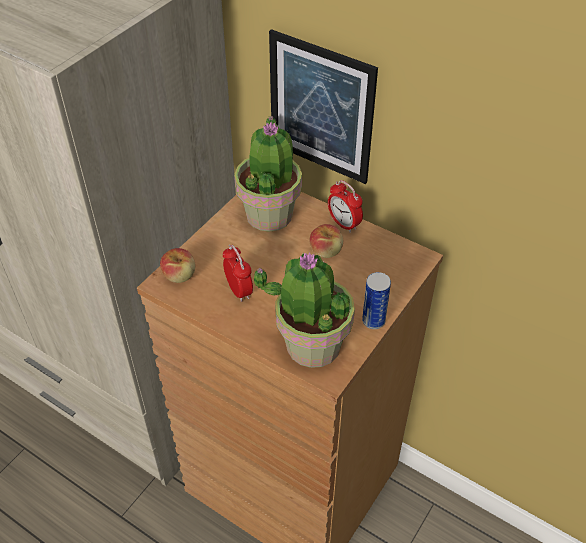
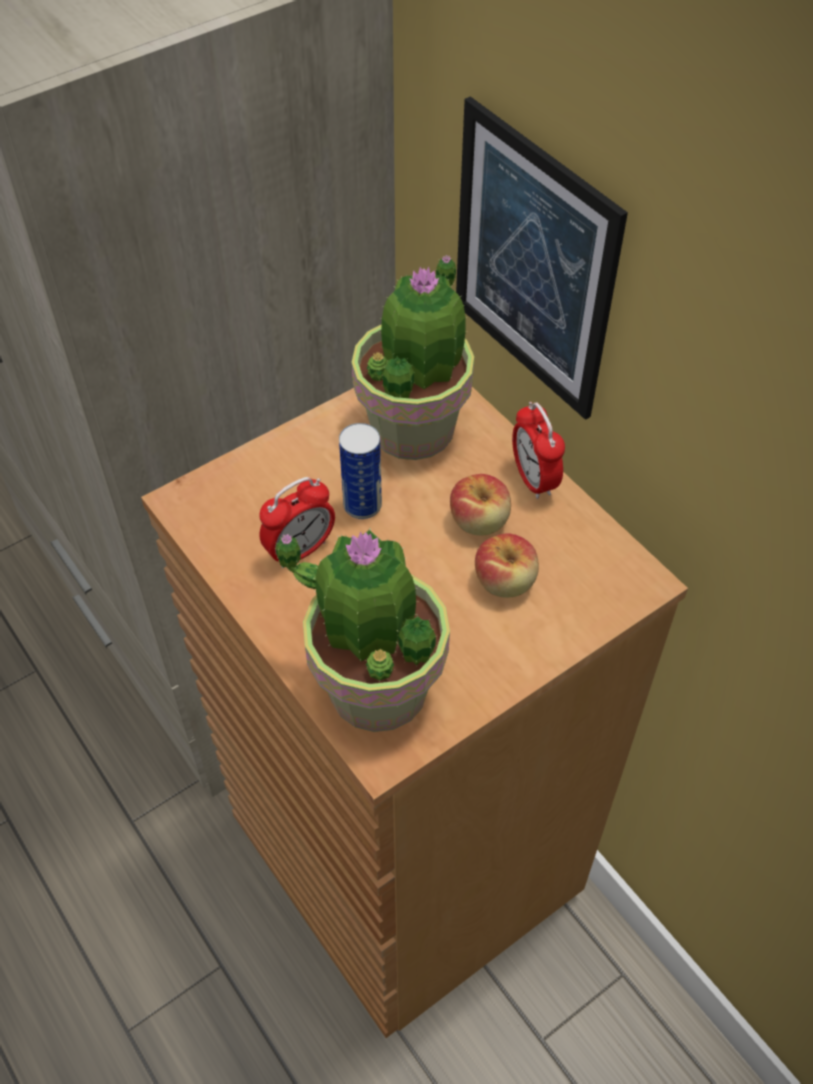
camera: 20 degrees right, 5 degrees up
(180, 275) = (217, 496): apple -> apple (505, 582)
(239, 290) = (300, 550): alarm clock -> alarm clock turned 60 degrees clockwise
(373, 321) = (503, 675): can -> can (362, 505)

